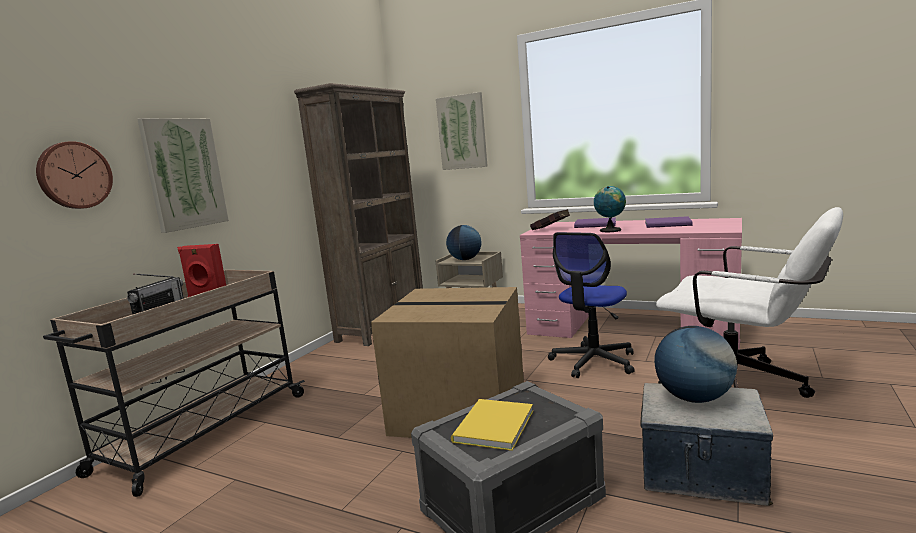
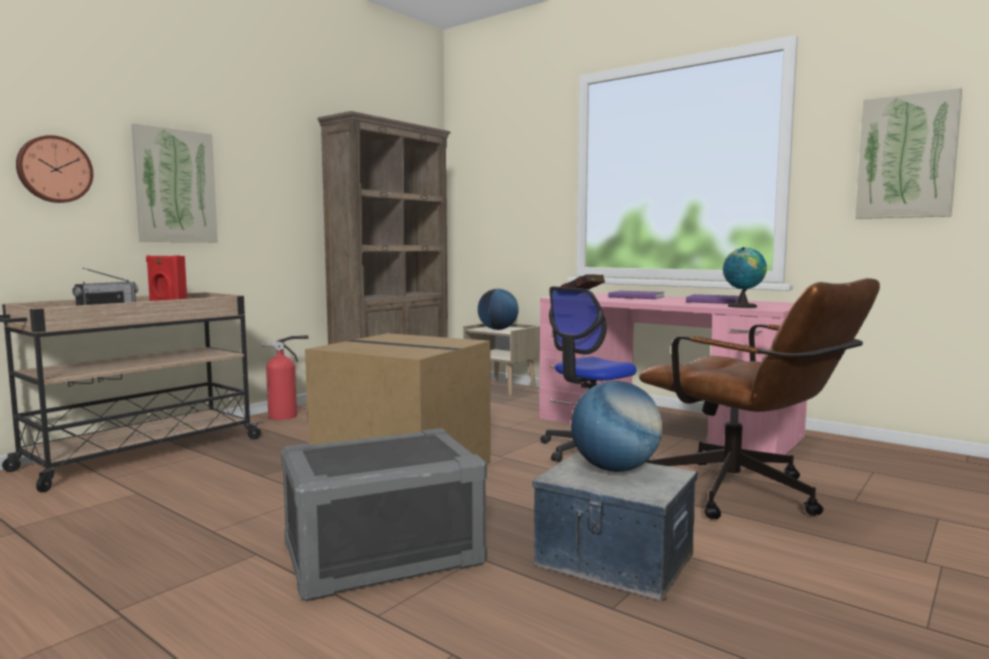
camera: 10 degrees right, 5 degrees down
(308, 366) = (286, 416): none -> fire extinguisher
(462, 132) = (514, 183): picture -> picture (906, 157)
(491, 427) = (359, 455): yellow book -> none
(610, 230) = (642, 301): globe -> globe (742, 306)
(745, 387) = (746, 496): white office chair -> brown office chair

